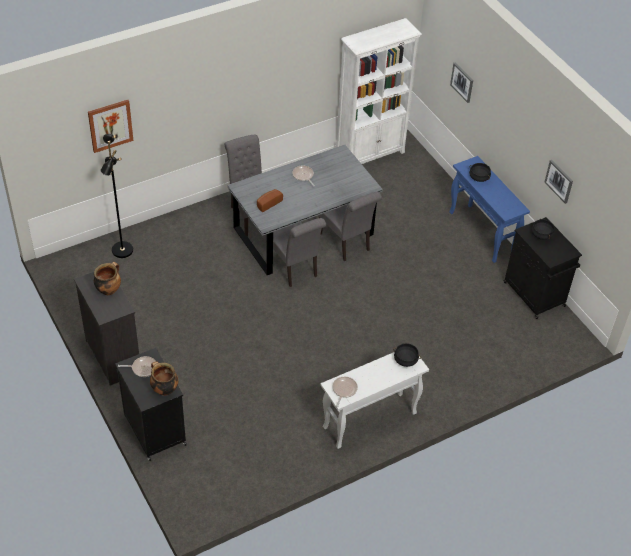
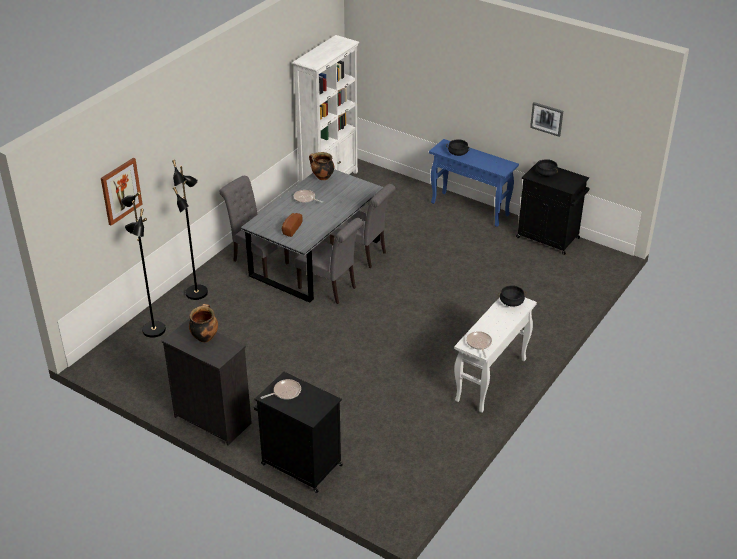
camera: 25 degrees left, 10 degrees down
(164, 389) = (320, 401): cooking pot -> cooking pot (322, 177)
(180, 228) = (197, 293): none -> black floor lamp
(462, 82) = (409, 75): picture -> none

